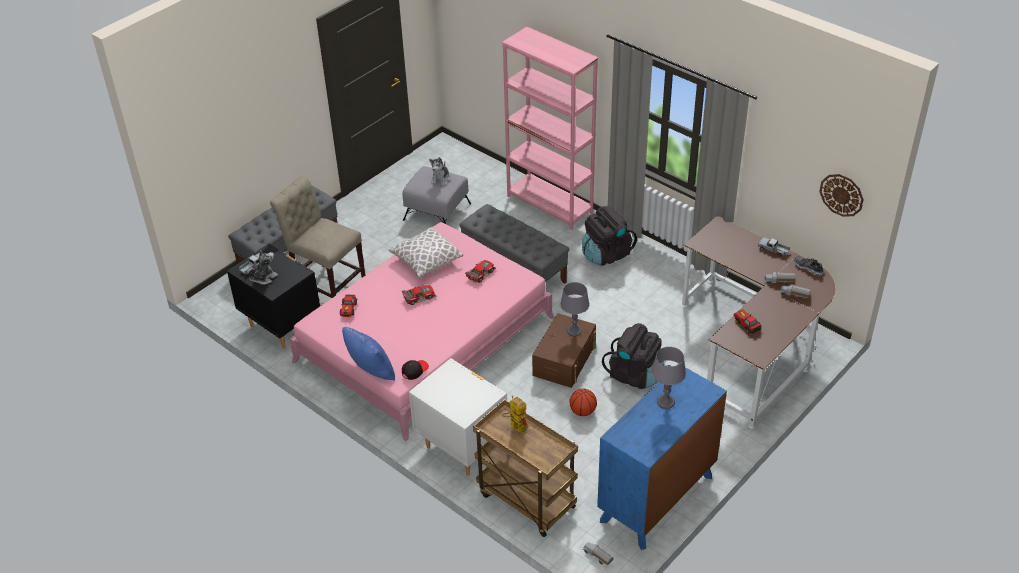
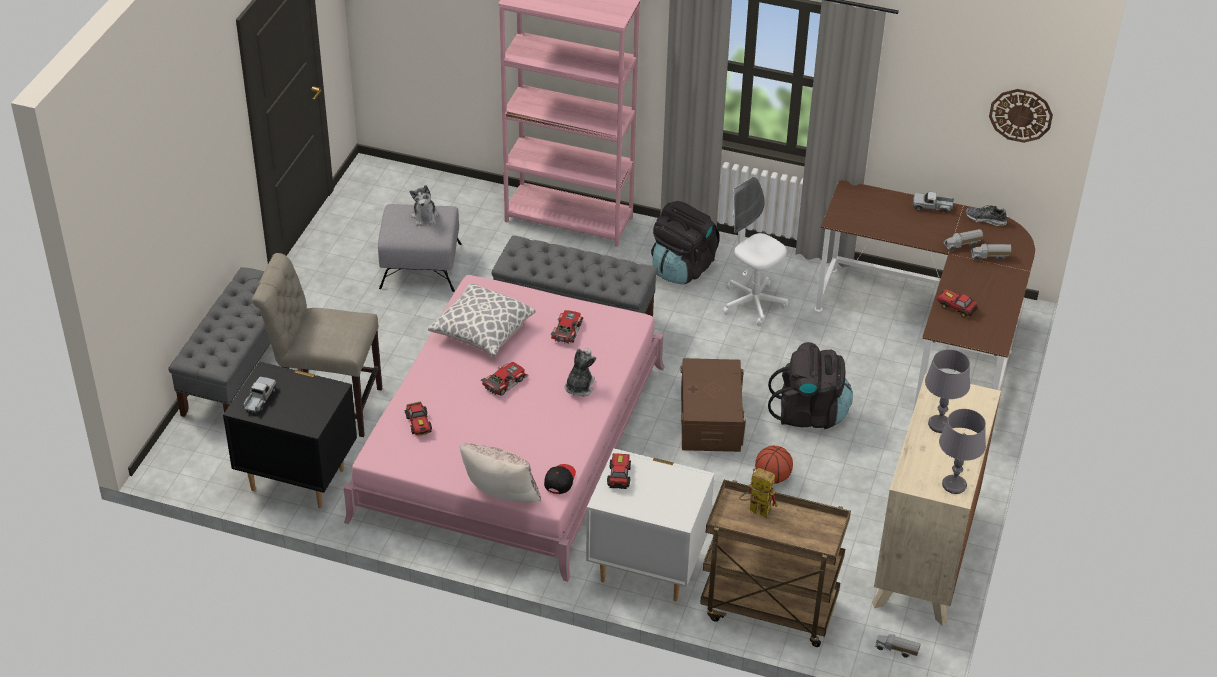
camera: 25 degrees left, 0 degrees up
(264, 277) = (285, 410): plush toy -> plush toy (579, 387)
(370, 371) = (501, 497): blue pillow -> beige pillow
(443, 377) = (619, 475): none -> toy car
(574, 331) = (718, 375): grey table lamp -> grey table lamp (954, 485)
(640, 290) = (753, 303): none -> white office chair
(656, 498) = (924, 558): blue dresser -> beige dresser

